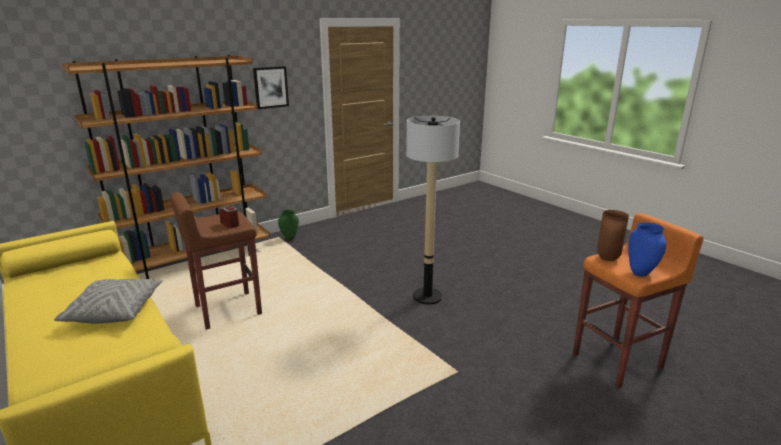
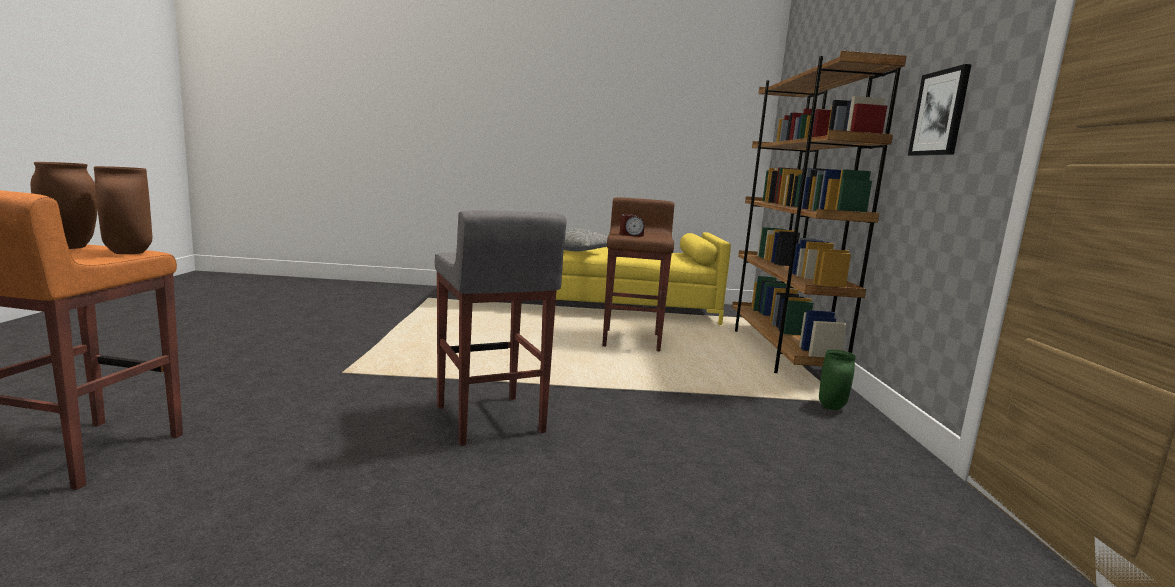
camera: 125 degrees right, 10 degrees down
(427, 296) = (488, 420): floor lamp -> grey stool
(641, 273) = (69, 247): blue vase -> brown vase

